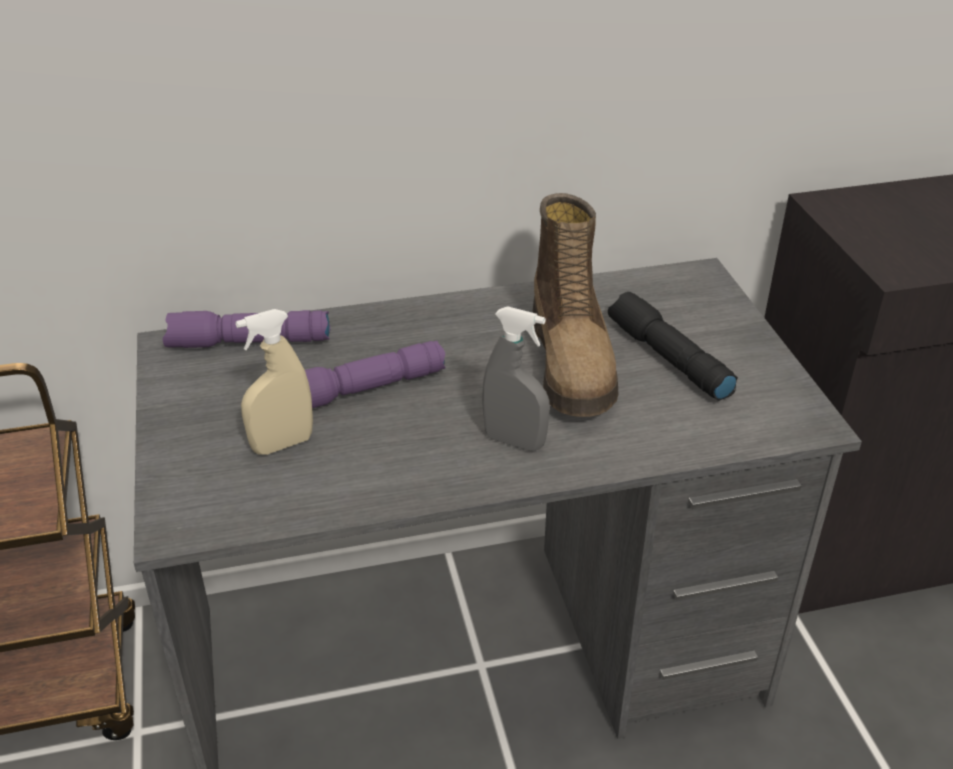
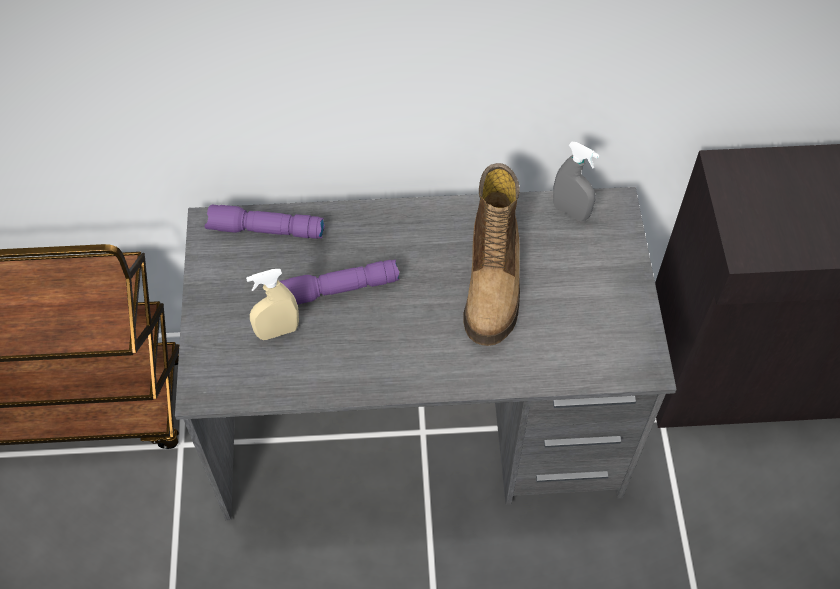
camera: 10 degrees right, 20 degrees up
(514, 441) = (434, 353): grey spray bottle -> grey spray bottle (570, 211)
(667, 359) = (563, 290): black flashlight -> none

